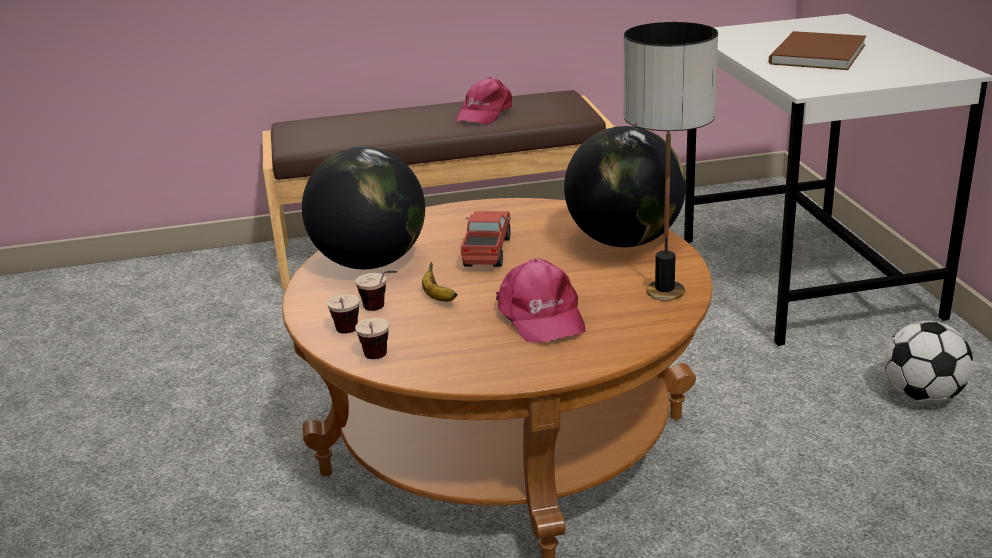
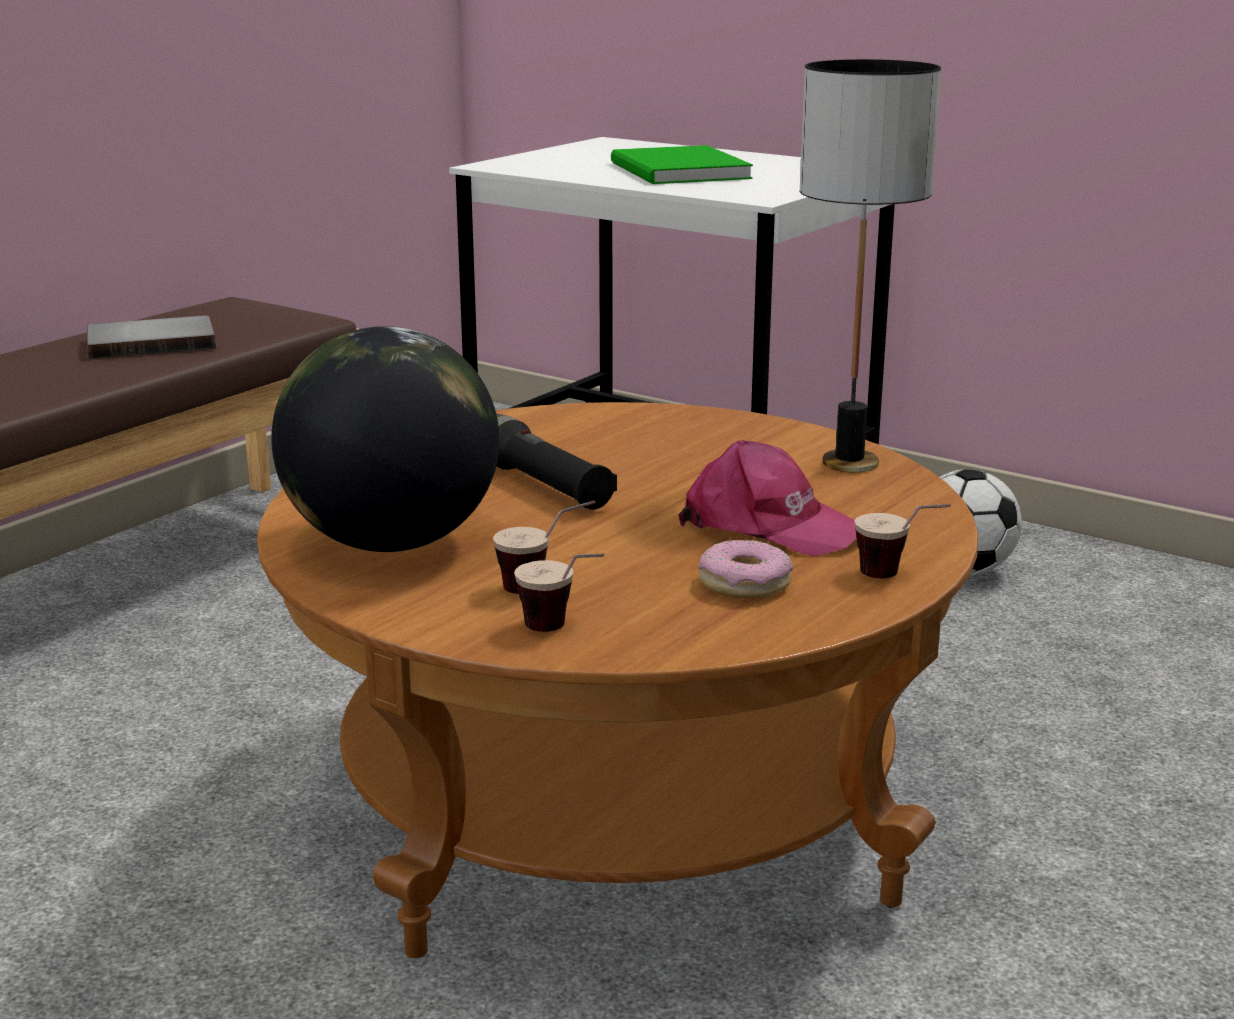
camera: 45 degrees left, 5 degrees down
(375, 361) = (676, 643): cup -> cup (898, 578)
(437, 297) = (590, 549): banana -> none
(464, 343) = (744, 583): none -> donut
(484, 113) = (151, 342): pink cap -> grey book
(487, 253) = (543, 485): toy truck -> black flashlight
(624, 241) = (690, 429): globe -> none
(814, 55) = (677, 171): brown book -> green book

